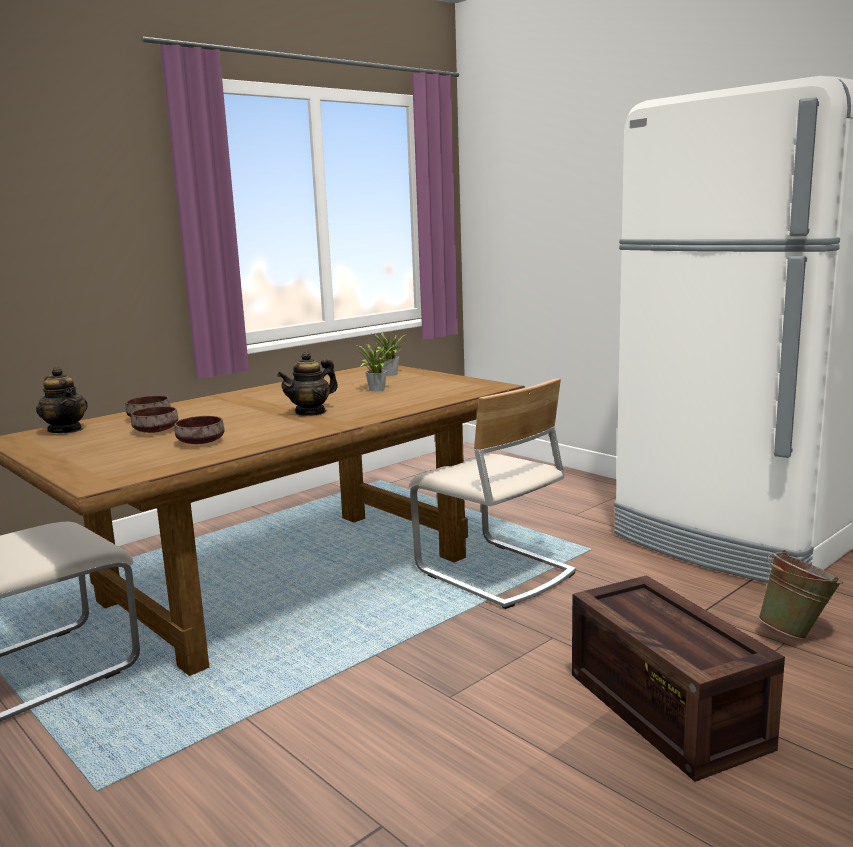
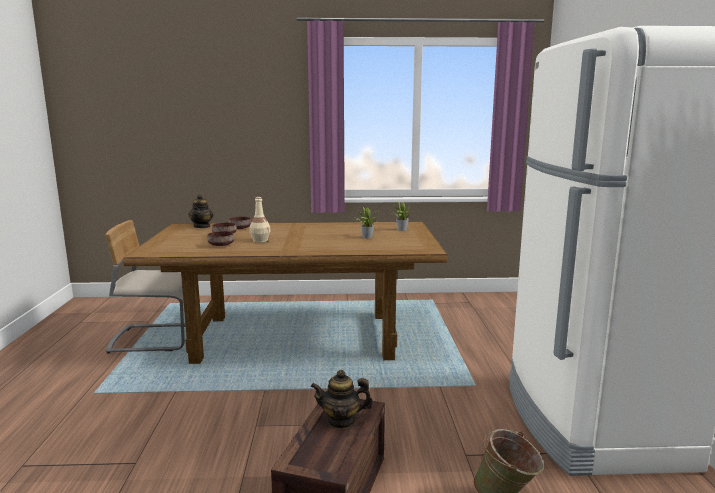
camera: 40 degrees right, 0 degrees up
(243, 424) = (260, 240): none -> beige bottle
(310, 412) = (301, 242): teapot -> teapot (341, 421)
(494, 573) = (393, 375): beige chair -> none

